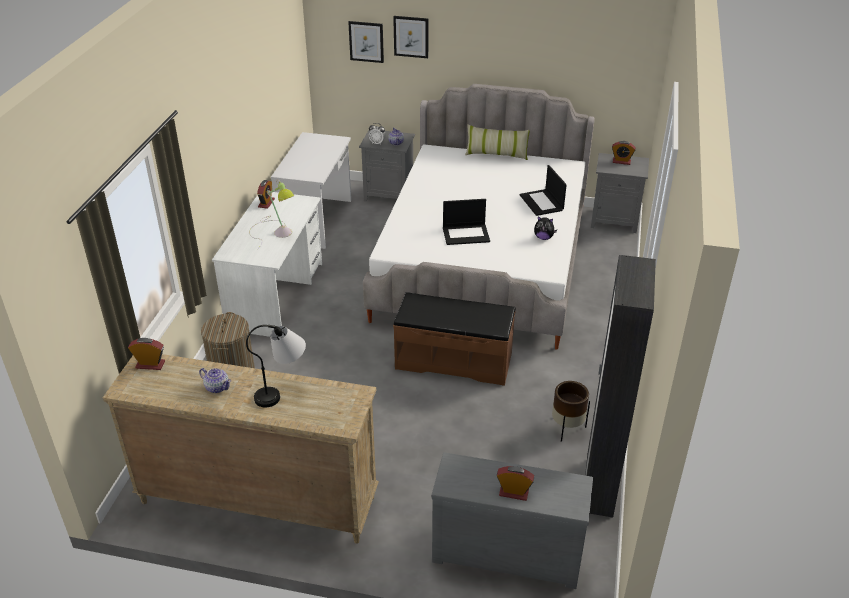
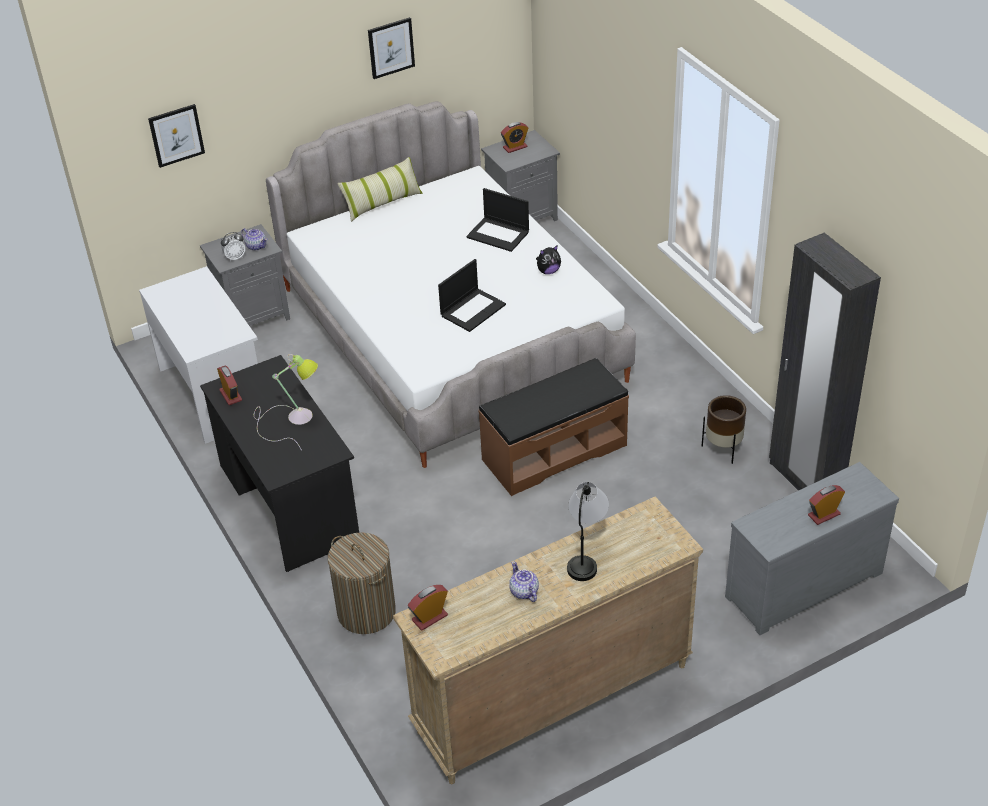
camera: 40 degrees left, 5 degrees up
(217, 387) = (524, 592): teapot -> teapot turned 105 degrees counterclockwise
(276, 296) = (288, 502): white desk -> black desk
(411, 36) = (234, 105): picture -> picture (391, 47)

